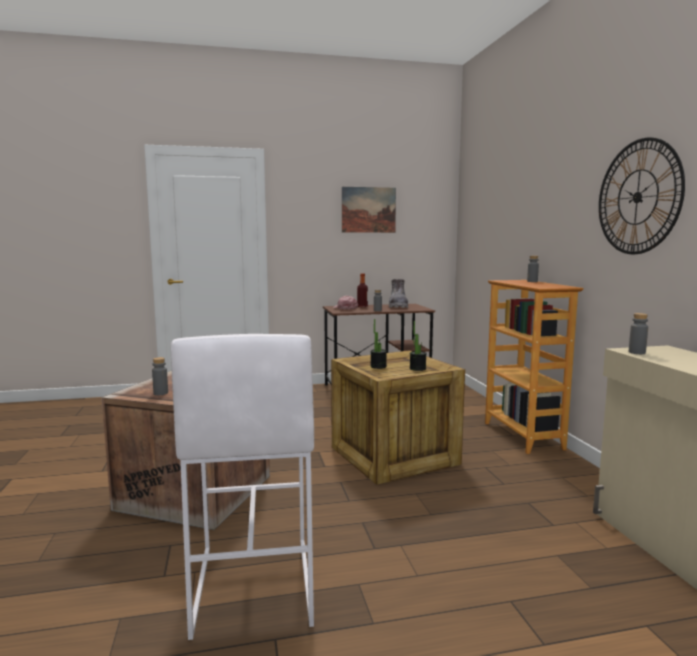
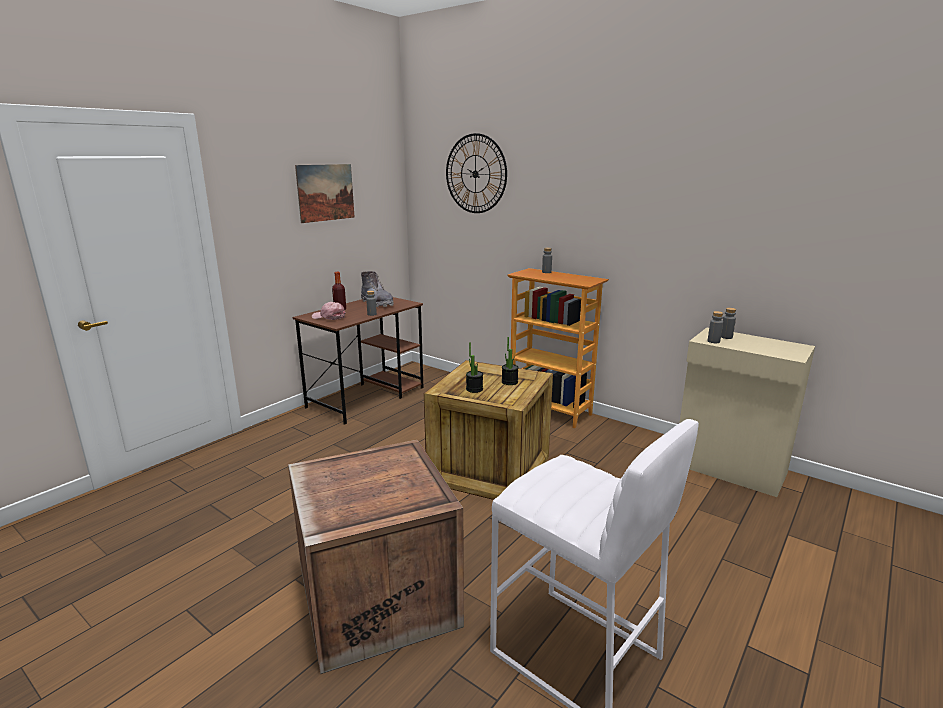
camera: 40 degrees left, 10 degrees up
(160, 393) = (364, 509): grey bottle -> grey bottle (726, 337)
(637, 197) = (669, 206): wall clock -> wall clock (475, 174)

